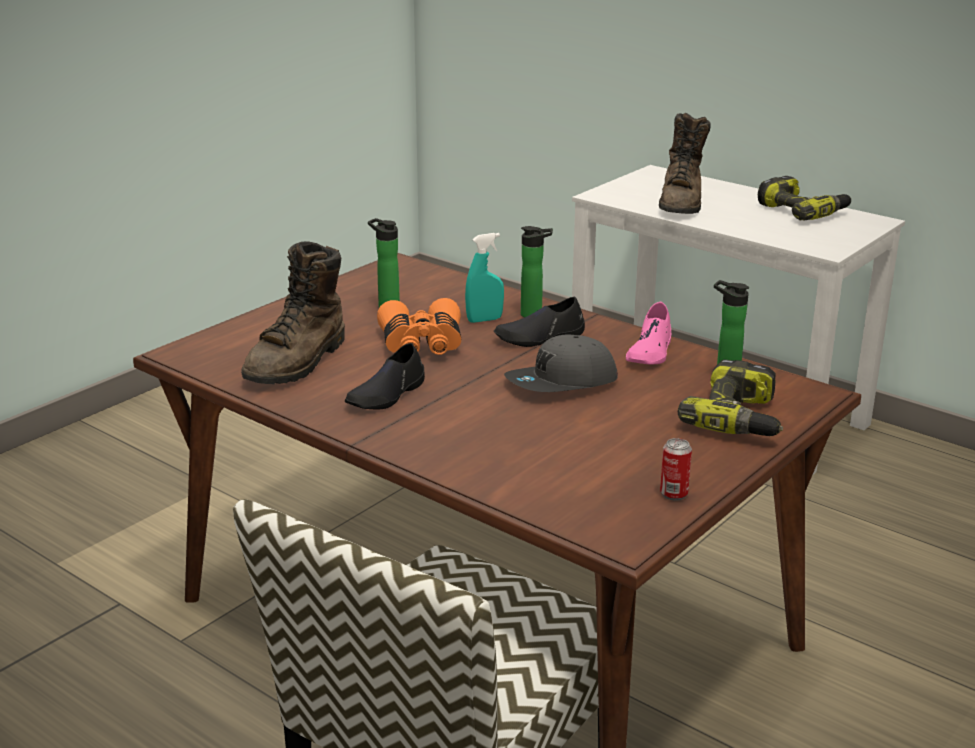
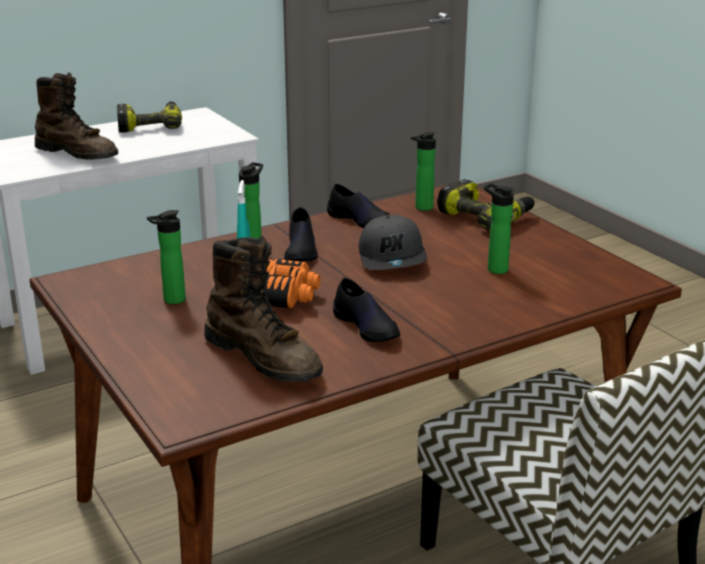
camera: 70 degrees left, 0 degrees up
(580, 442) = (494, 269): none -> bottle
(650, 351) = (360, 220): pink shoe -> black shoe
(673, 494) = (582, 255): can -> none

